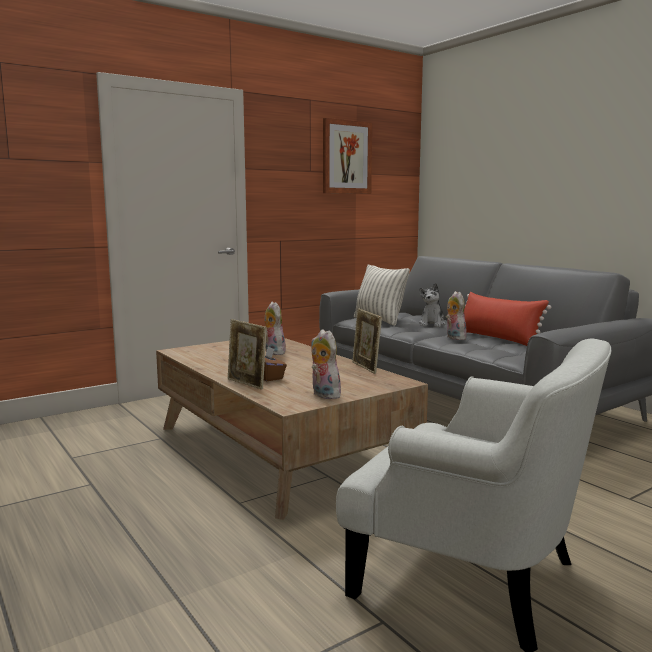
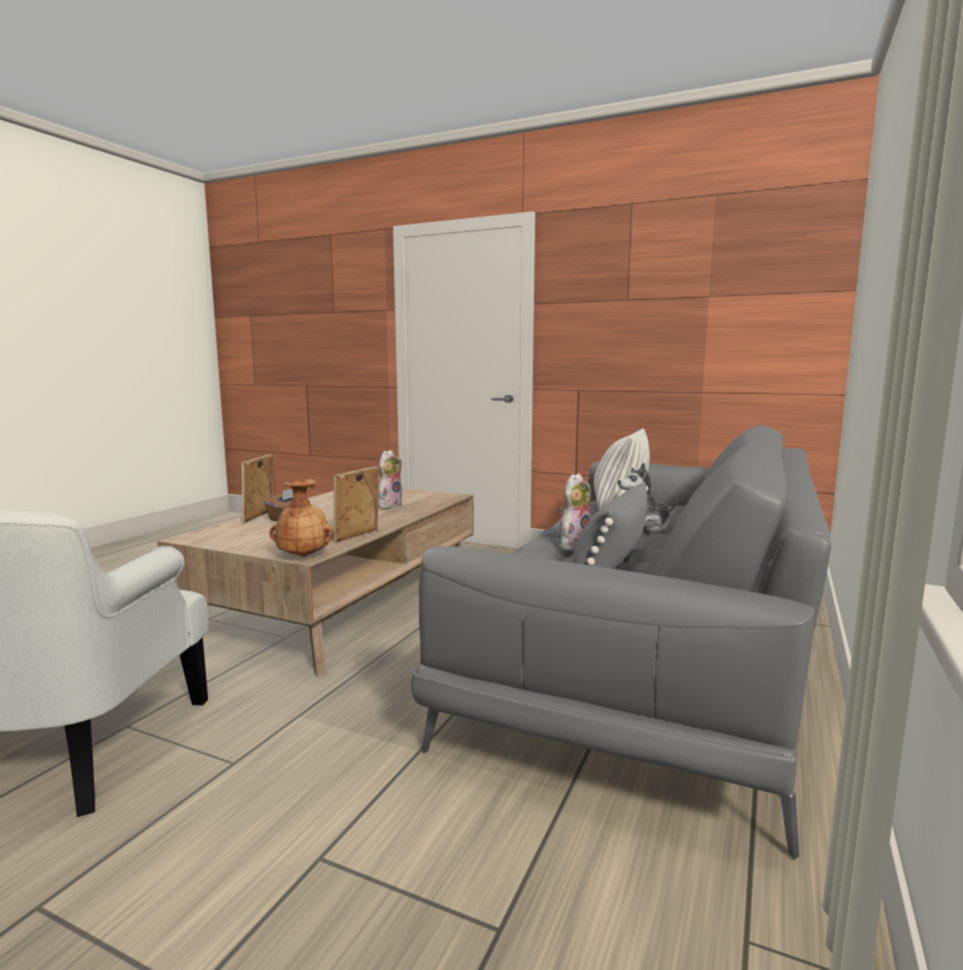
camera: 60 degrees right, 0 degrees up
(323, 395) = (233, 540): plush toy -> none
(346, 157) = (689, 275): picture -> none
(401, 382) = (304, 555): none -> brown vase
(498, 338) = (610, 564): red pillow -> grey pillow

